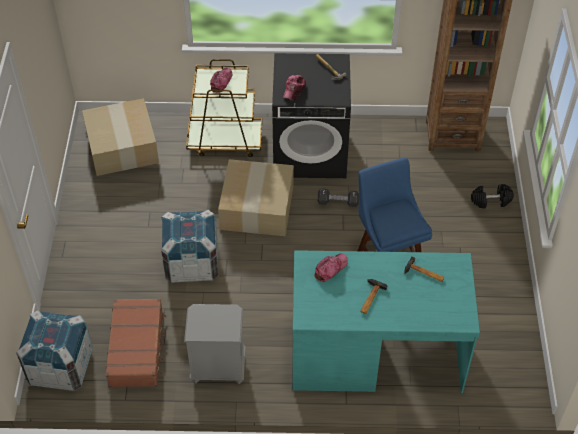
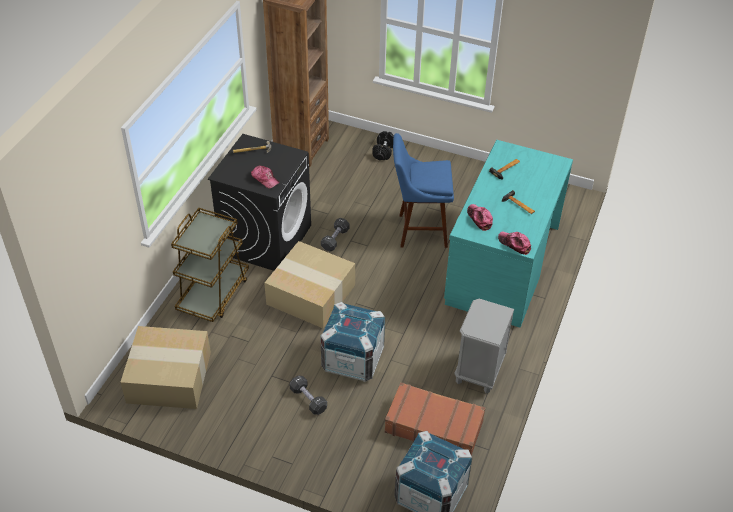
camera: 70 degrees left, 5 degrees down
(133, 246) = (308, 399): none -> black dumbbell
(221, 82) = (204, 234): cap -> cap (514, 244)

